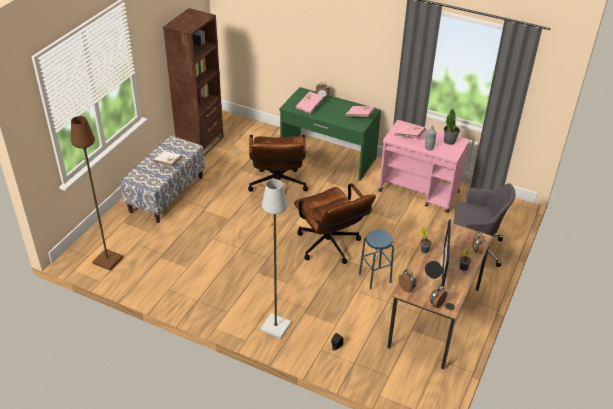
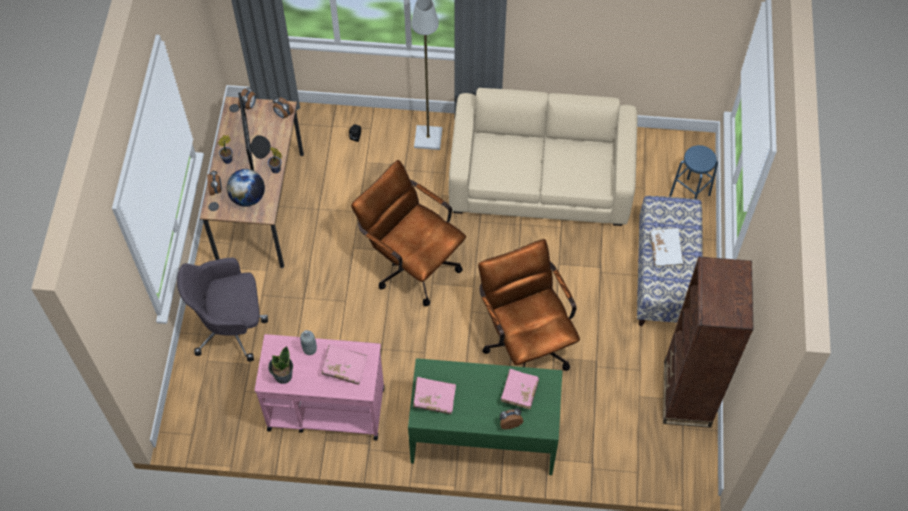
camera: 160 degrees right, 20 degrees up
(107, 260) = (659, 155): brown floor lamp -> none
(205, 271) = (540, 178): none -> beige sofa
(375, 278) = (343, 236): blue stool -> blue stool (689, 195)
(451, 238) = (248, 197): none -> globe

